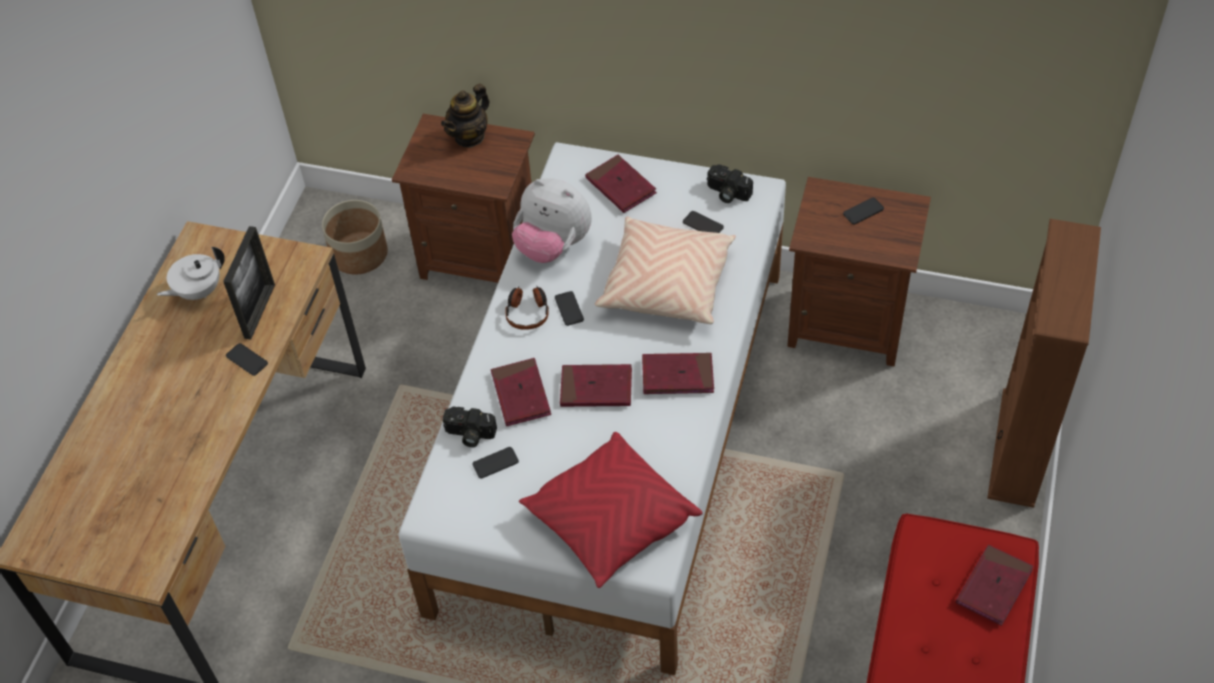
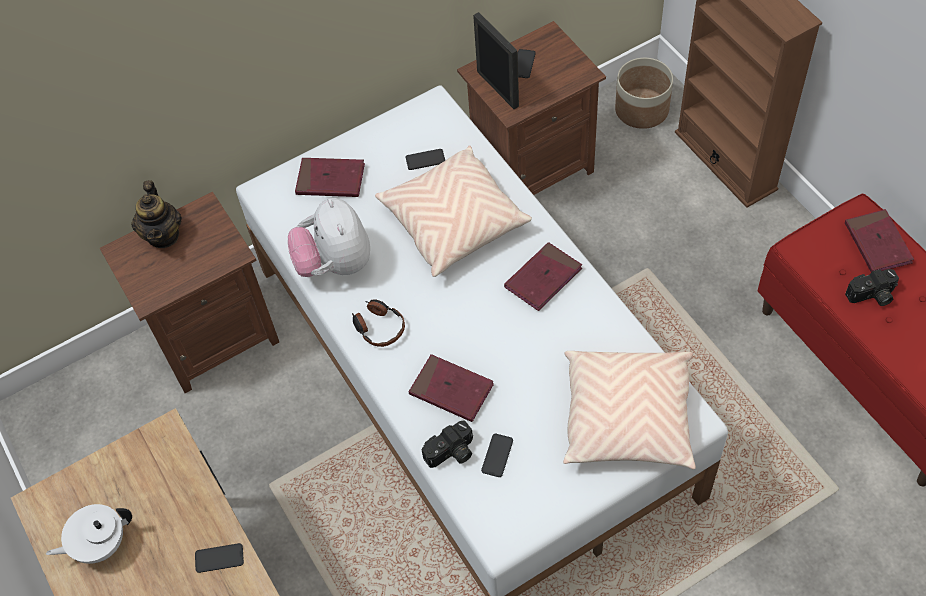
camera: 45 degrees left, 5 degrees up
(198, 291) = (100, 544): white teapot -> white teapot turned 60 degrees clockwise
(259, 311) = (179, 511): picture frame -> picture frame (497, 89)
(359, 254) = (109, 417): planter -> planter (641, 110)
(553, 246) = (335, 263): plush toy -> plush toy turned 90 degrees clockwise
(569, 308) = (406, 298): phone -> none
(596, 388) = (499, 337): red book -> none
(610, 521) = (628, 419): red pillow -> beige pillow
(727, 193) = (414, 124): camera -> camera (872, 296)

